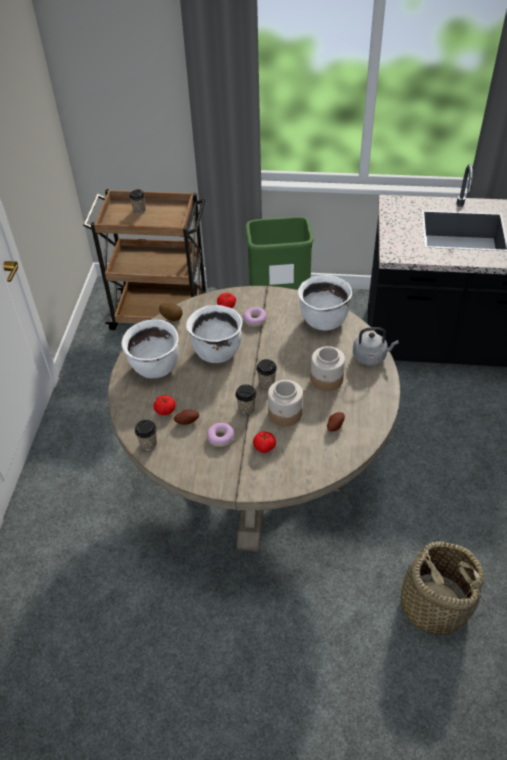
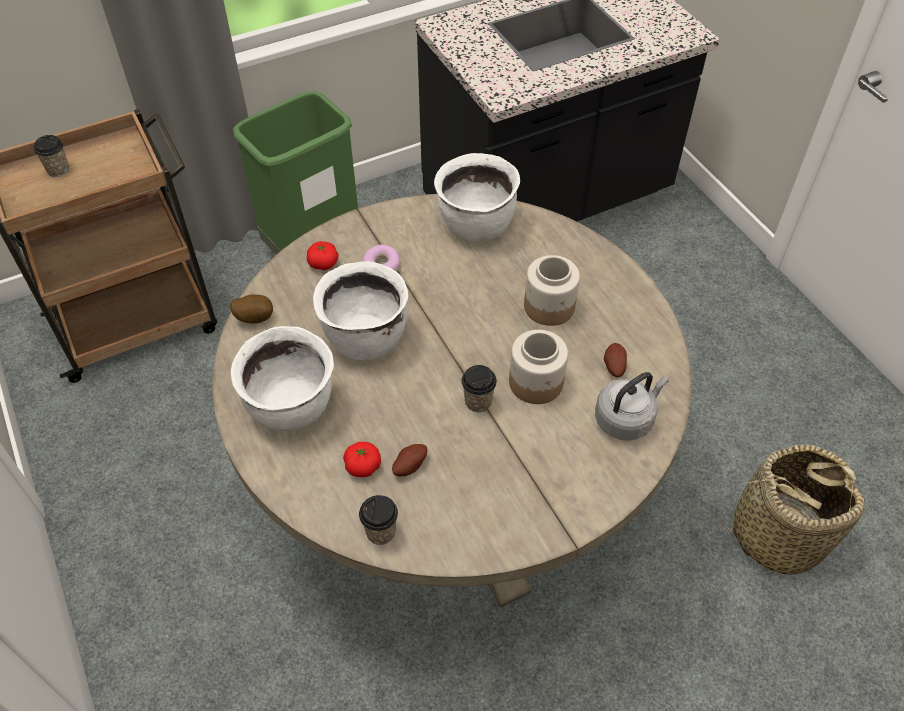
camera: 35 degrees left, 5 degrees up
(220, 438) = (479, 465): donut -> none
(264, 447) = (549, 445): tomato -> none
(266, 382) = (474, 350): cup -> none
(371, 357) = (579, 249): grey kettle -> grey kettle (626, 419)

